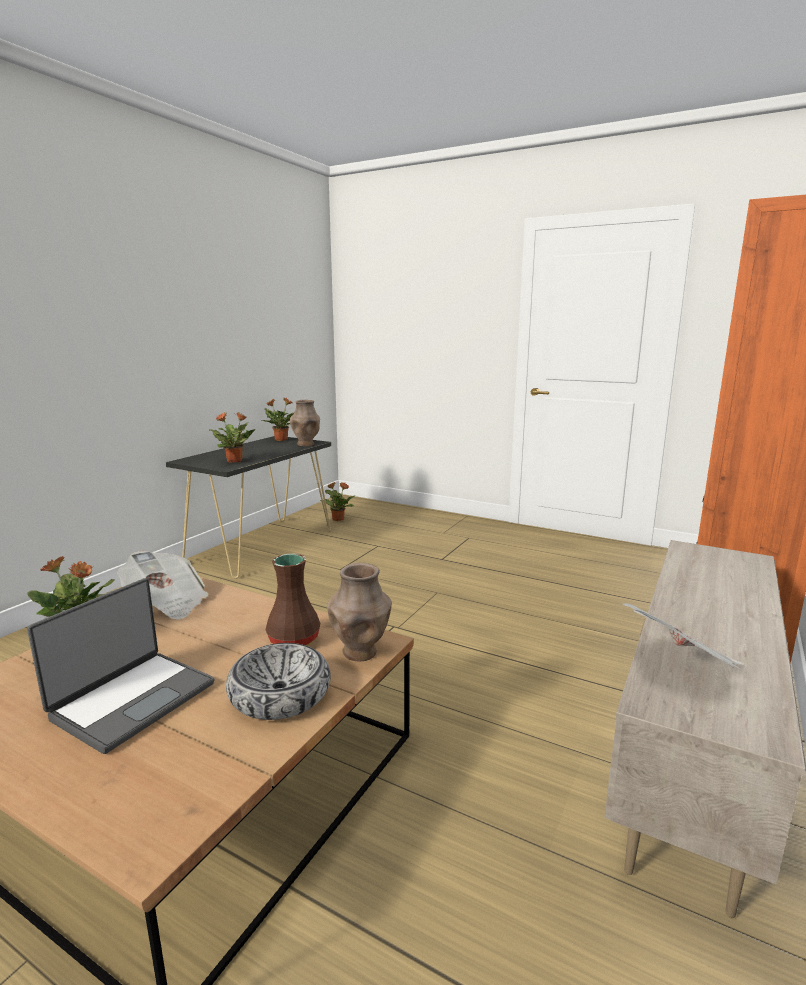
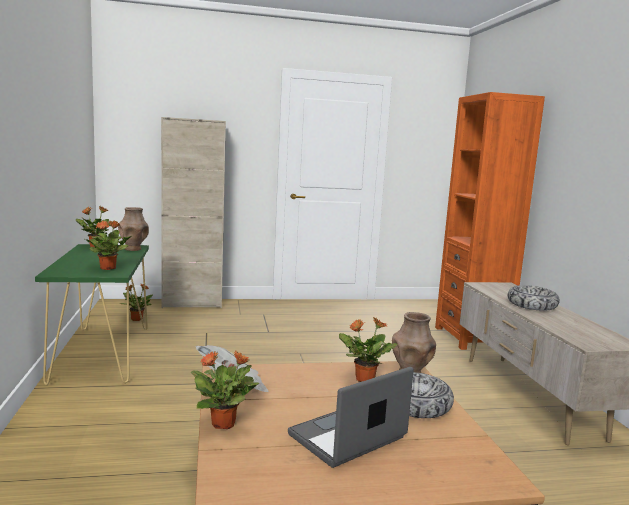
camera: 40 degrees left, 5 degrees down
(132, 699) = (348, 438): laptop -> laptop turned 120 degrees counterclockwise
(262, 546) = (102, 353): black console table -> green console table
(294, 639) = (364, 379): brown vase -> potted plant
(412, 512) = (192, 304): none -> beige cabinet
(681, 664) = (569, 330): newspaper -> none
(713, 602) = (532, 305): none -> bowl

